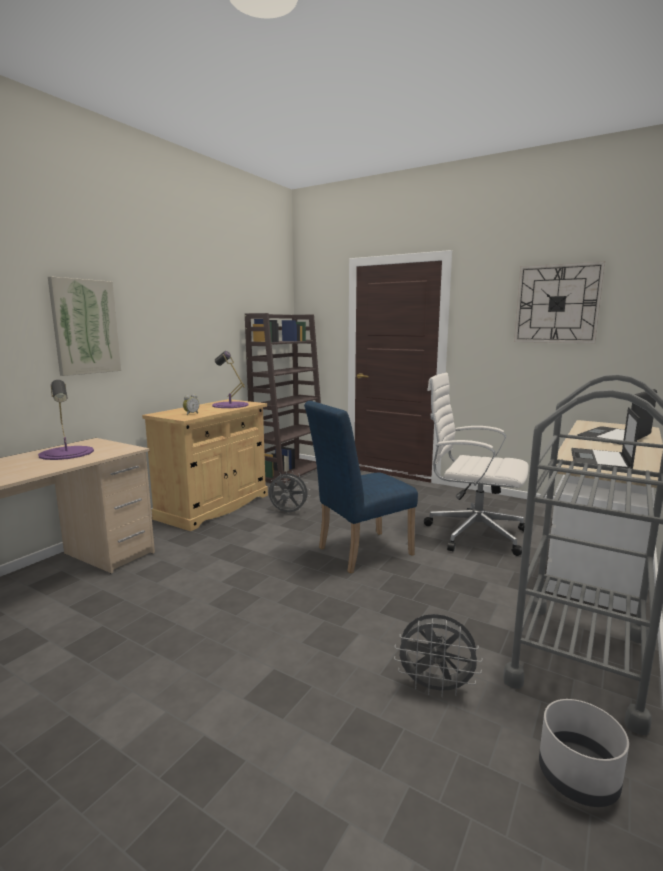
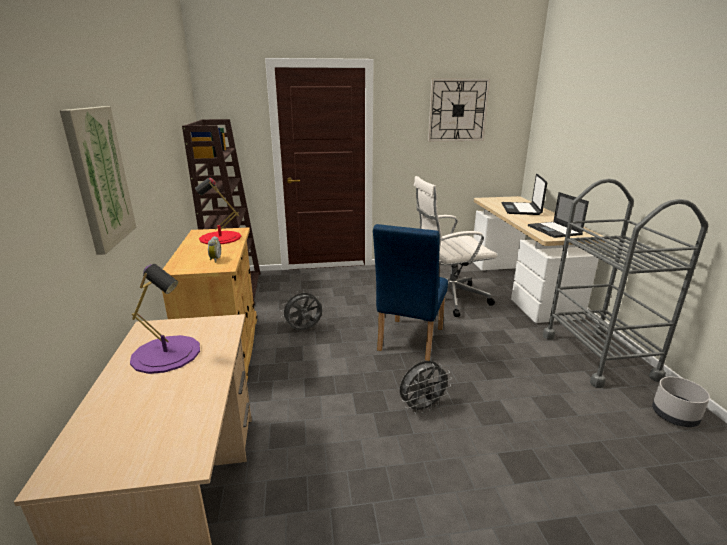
camera: 40 degrees left, 10 degrees up
(230, 405) = (220, 238): purple table lamp -> red table lamp
(436, 688) = (578, 409): grey fan -> grey fan (422, 407)

